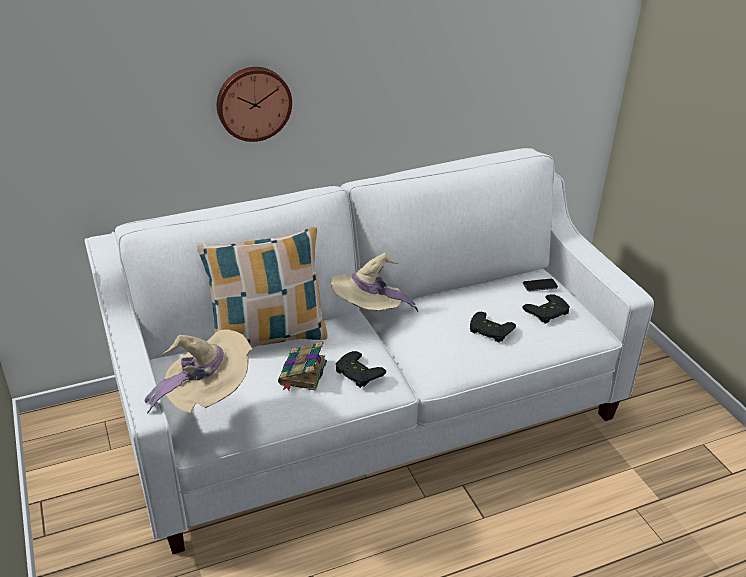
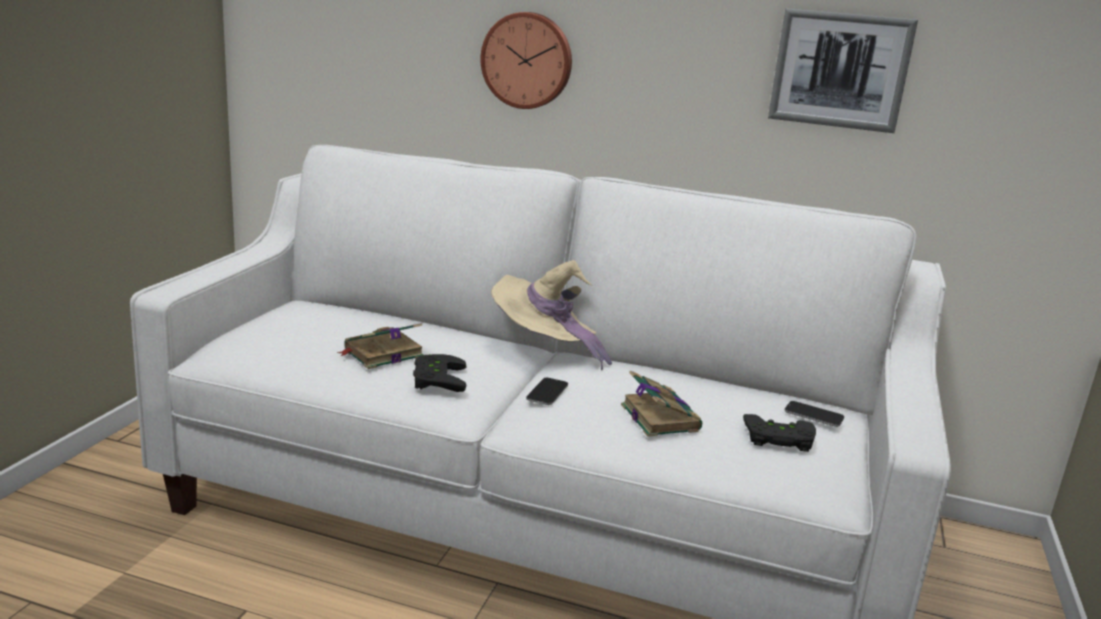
camera: 40 degrees right, 15 degrees down
(208, 395) = (235, 302): beige hat -> none
(267, 338) = (406, 322): pillow -> none
(421, 347) = (547, 392): none -> phone
(469, 57) = (840, 70): none -> picture
(489, 331) = (659, 417): black game controller -> book

